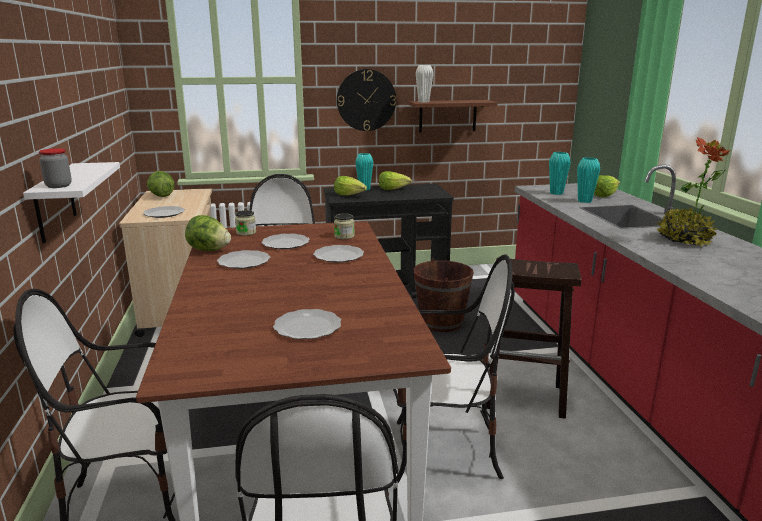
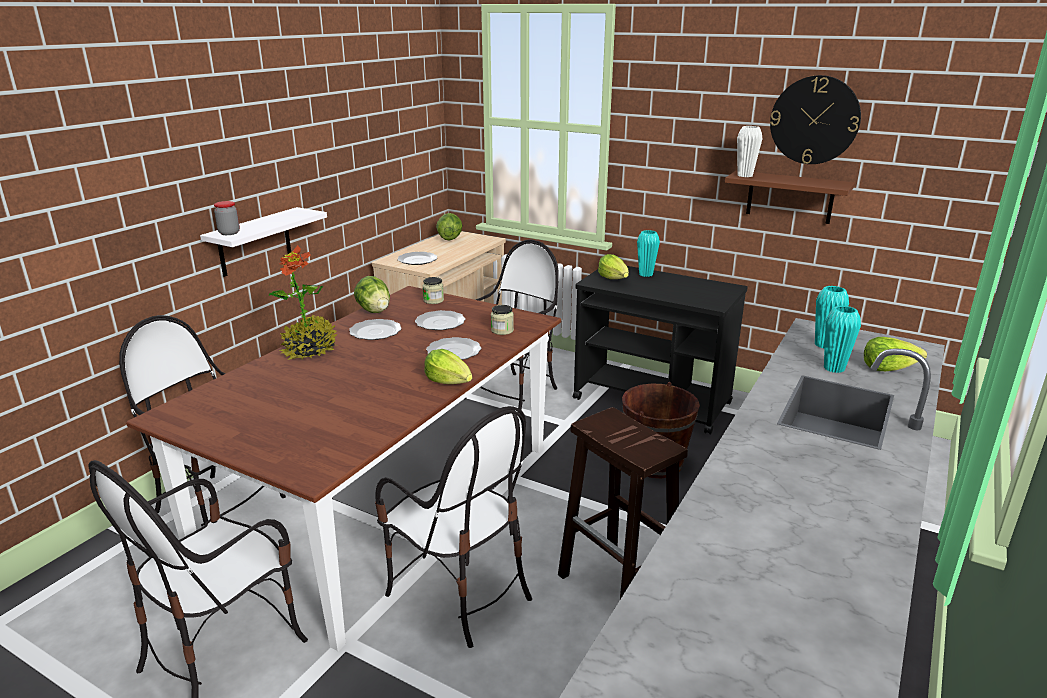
camera: 40 degrees right, 5 degrees up
(308, 326) = (299, 413): plate -> none
(366, 100) = (681, 163): wall clock -> wall clock (814, 120)
(393, 189) = (677, 282): lettuce -> lettuce (449, 382)
(684, 240) = (823, 472): potted plant -> potted plant (310, 350)

